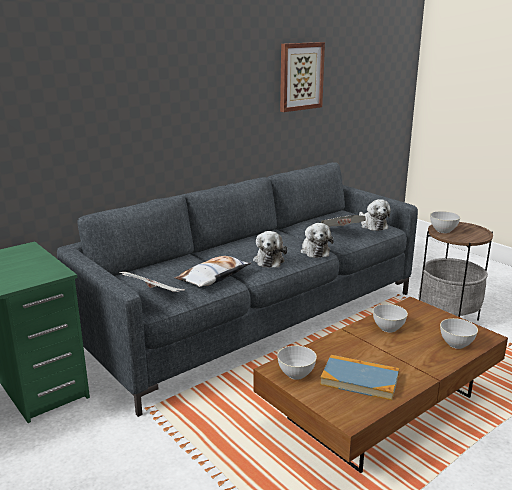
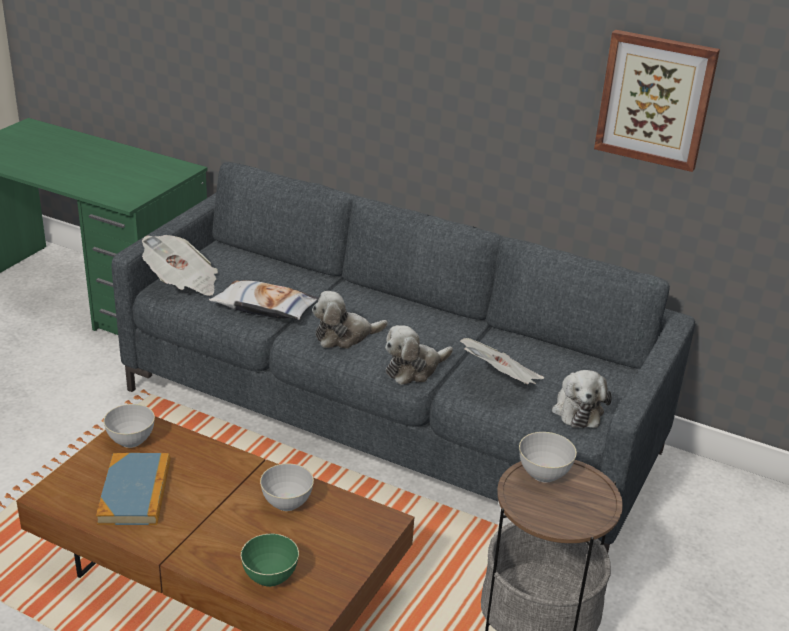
camera: 65 degrees right, 10 degrees up
(372, 225) = (577, 409): plush toy -> plush toy turned 45 degrees counterclockwise
(456, 344) = (270, 577): grey bowl -> green bowl

